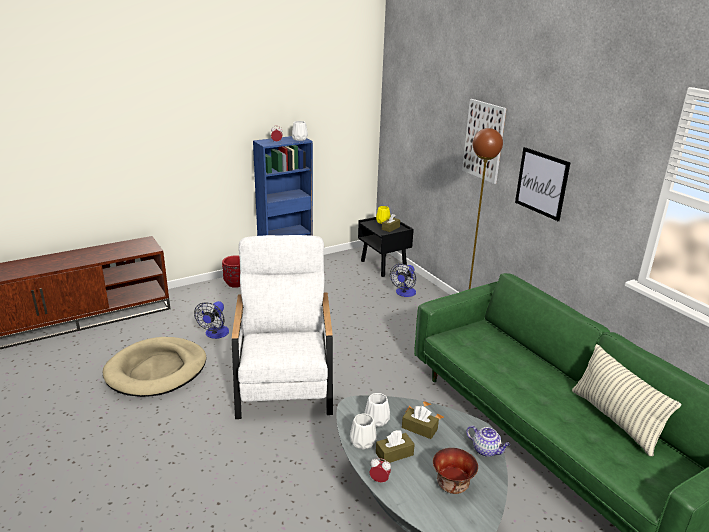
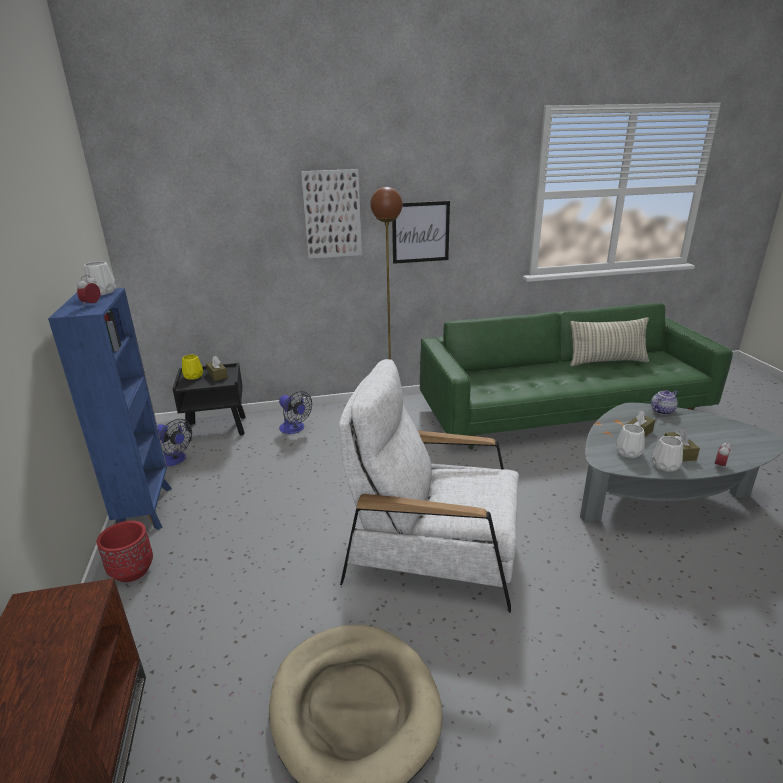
camera: 70 degrees left, 0 degrees up
(215, 334) = (282, 614): fan -> fan (175, 460)
(453, 485) = (712, 433): bowl -> none

